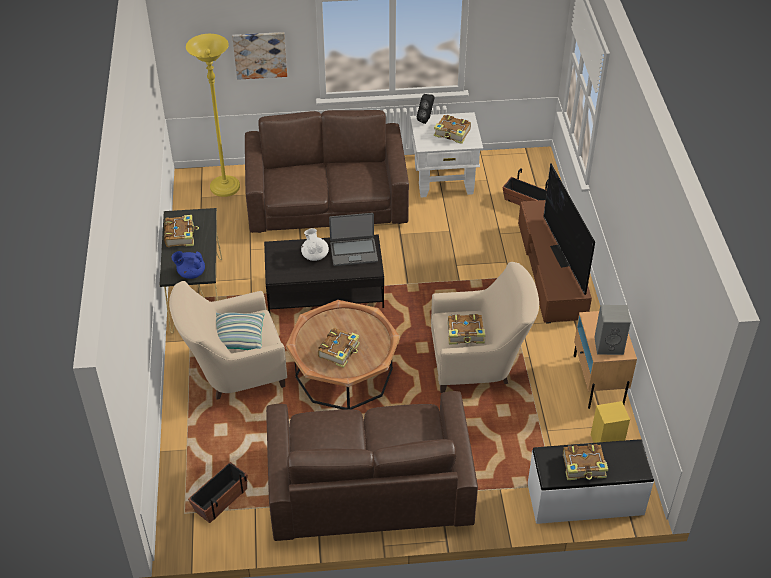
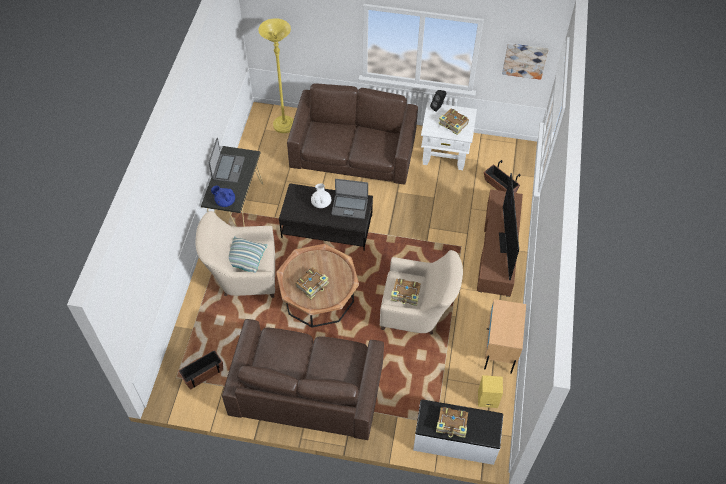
camera: 15 degrees right, 10 degrees up
(180, 235) = (228, 169): book -> laptop
(260, 54) = (319, 37): picture -> picture (524, 60)
(609, 345) = (506, 332): grey speaker -> none

